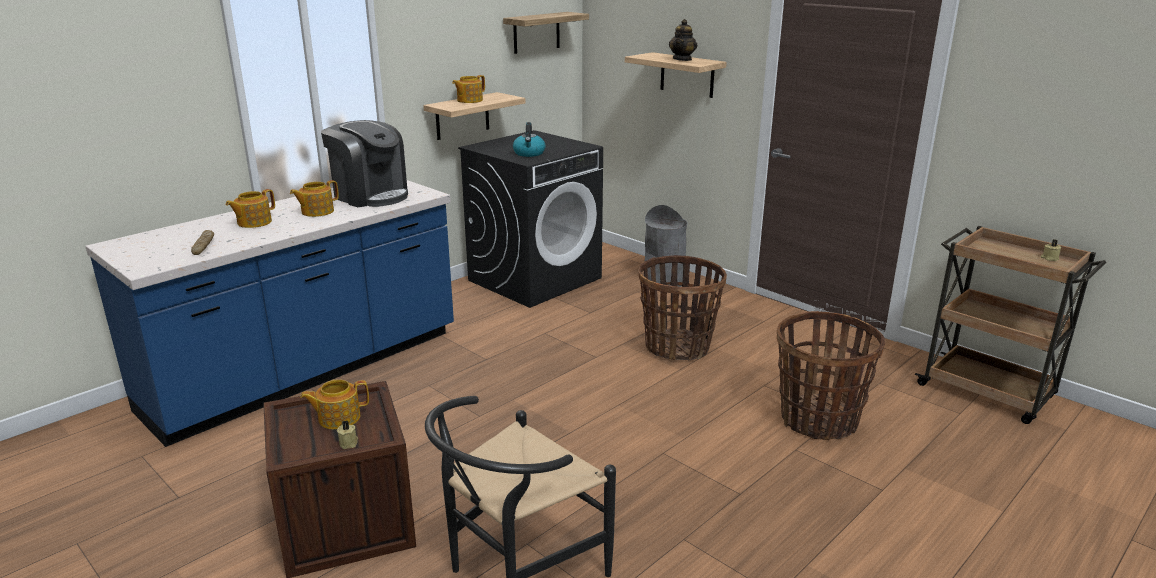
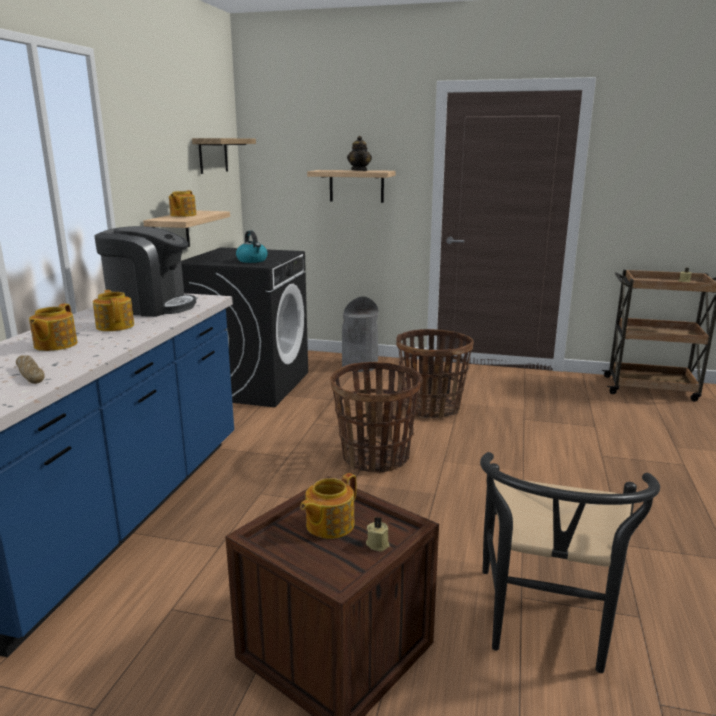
camera: 30 degrees left, 5 degrees down
(316, 211) = (115, 326): teapot -> teapot turned 135 degrees clockwise
(818, 420) = (588, 432): basket -> basket (375, 457)

